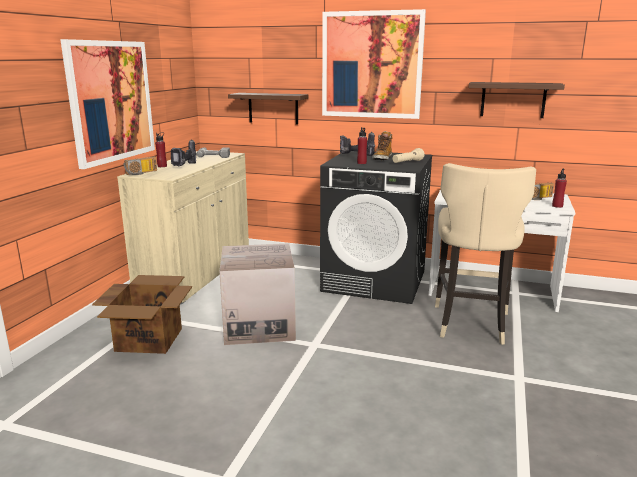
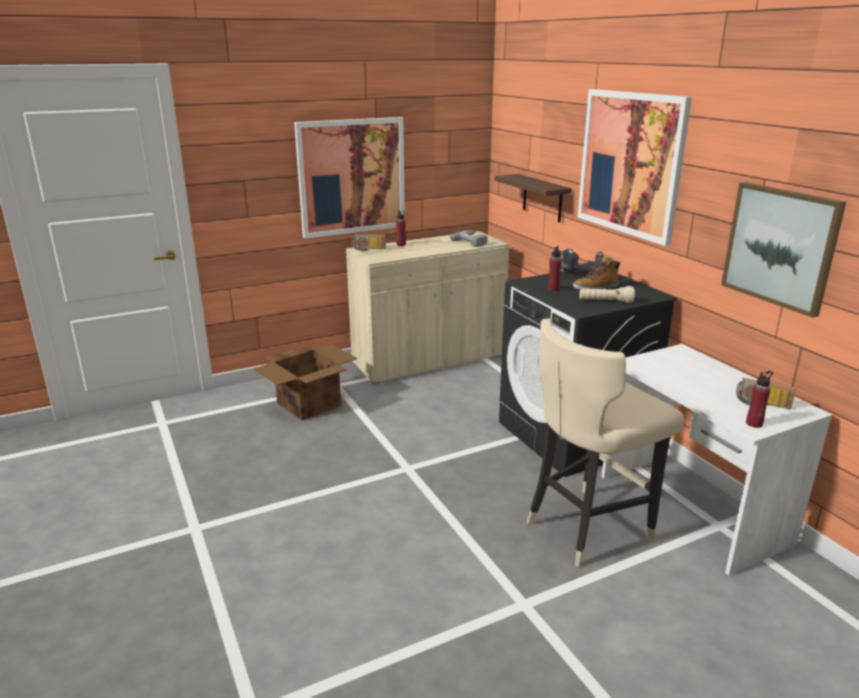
camera: 45 degrees right, 5 degrees up
(186, 166) = (419, 249): power drill -> none
(259, 326) = (395, 430): cardboard box -> none
(513, 99) = (780, 246): shelf -> picture

